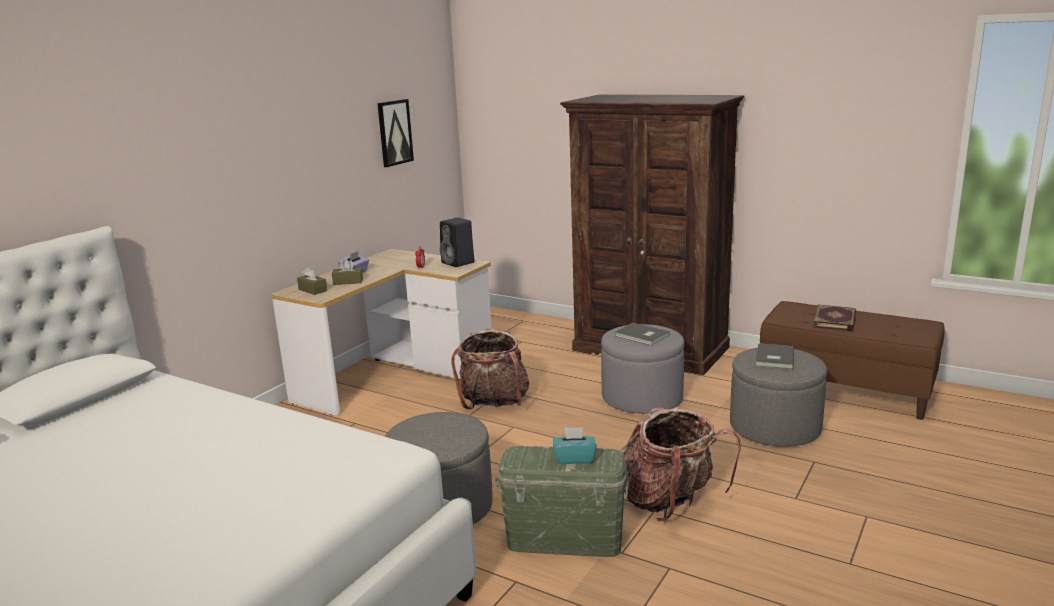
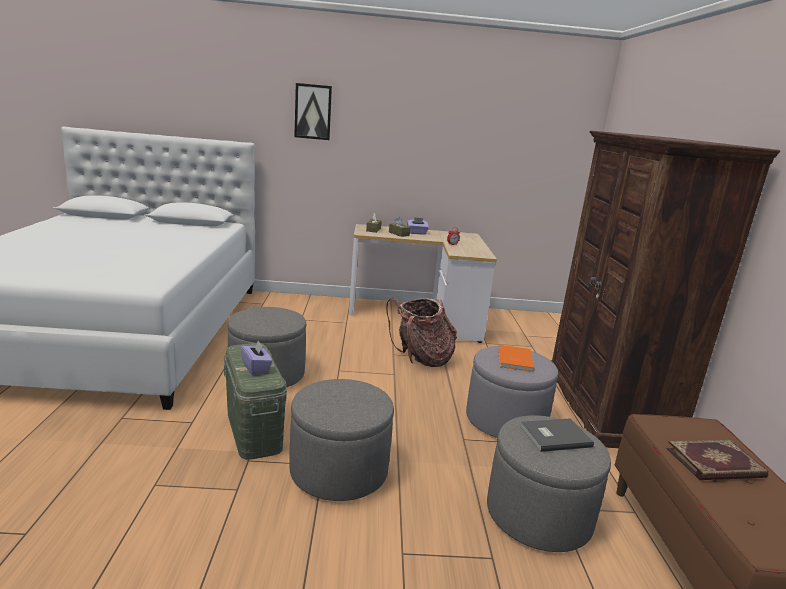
camera: 55 degrees right, 0 degrees up
(394, 132) = (513, 146): picture -> picture (313, 112)
(459, 263) = (478, 251): black speaker -> none
(574, 458) = (256, 368): turquoise tissue box -> purple tissue box
(641, 336) = (514, 360): grey book -> orange book
(670, 502) = (339, 470): backpack -> grey ottoman

